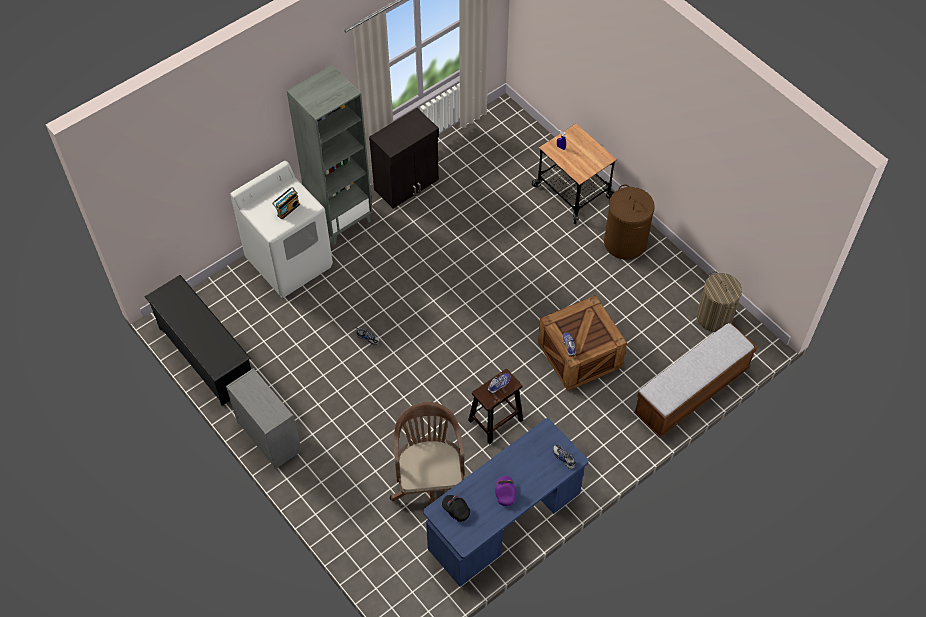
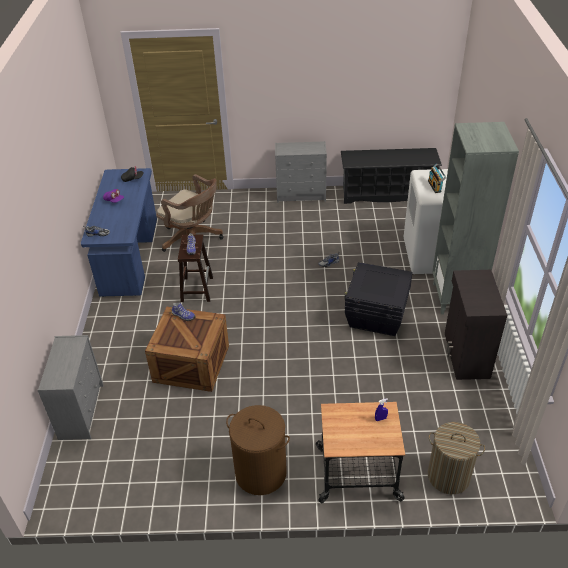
camera: 130 degrees right, 15 degrees down
(411, 262) = (376, 316): none -> black storage box
(691, 392) = (81, 410): bench -> grey dresser
(714, 317) = (117, 482): laundry basket -> laundry basket (448, 476)

